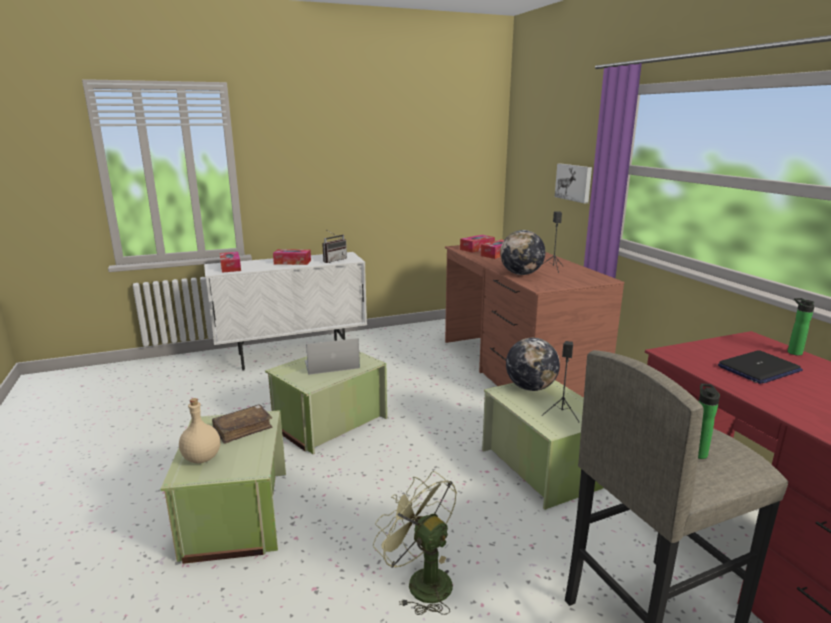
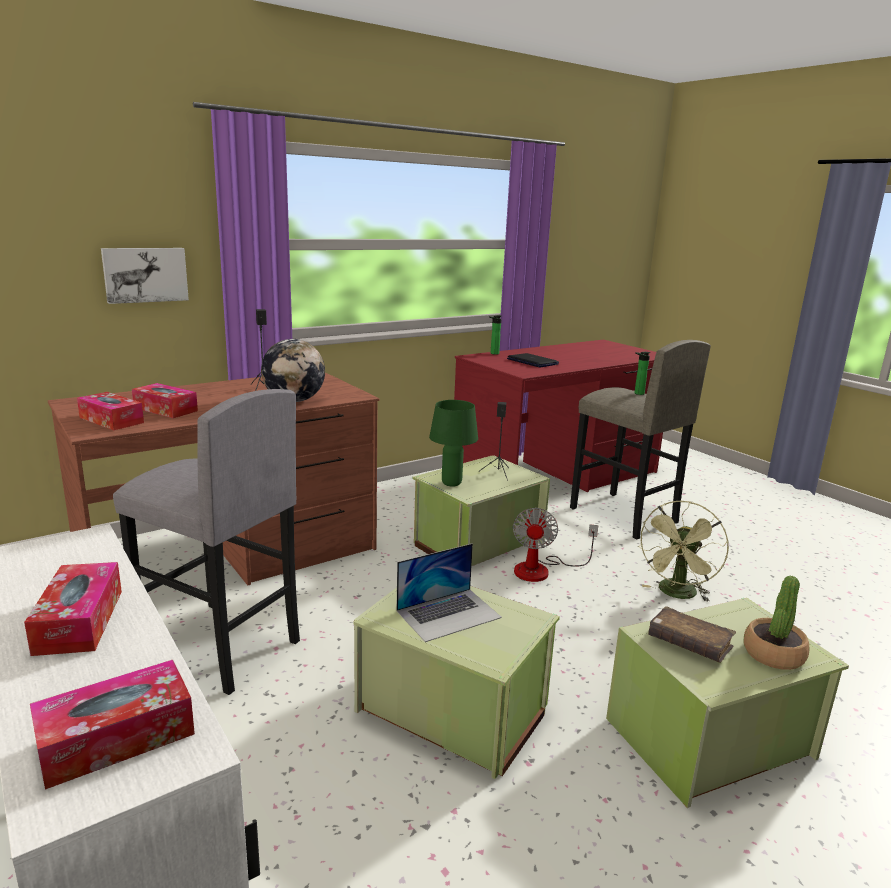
camera: 105 degrees left, 0 degrees up
(202, 458) = (773, 654): beige bottle -> potted plant
(331, 364) = (449, 614): laptop -> laptop turned 90 degrees counterclockwise
(333, 260) = (79, 562): radio -> none
(417, 366) = (219, 646): none -> grey stool
(487, 494) = (542, 570): none -> fan
(530, 387) = (451, 483): globe -> green table lamp

